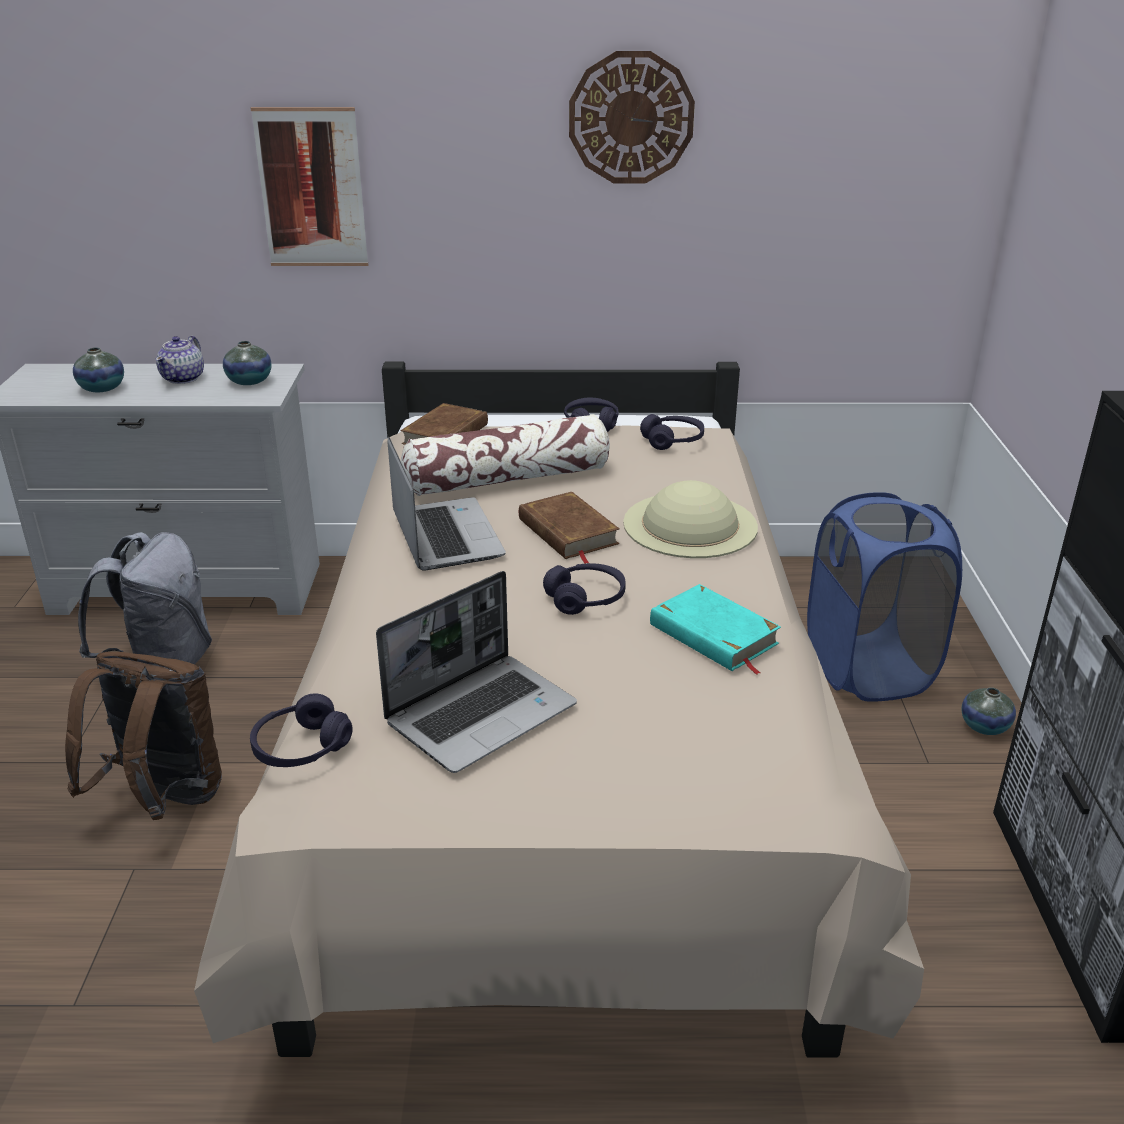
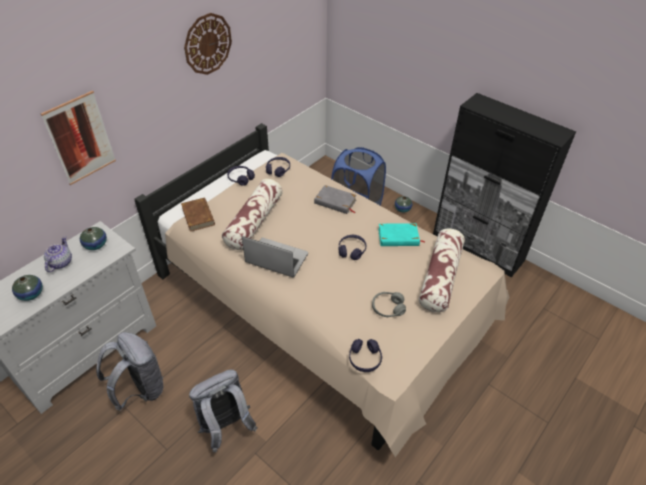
camera: 50 degrees left, 15 degrees up
(163, 800) = (225, 426): brown backpack -> grey backpack
(184, 378) = (60, 263): teapot -> teapot turned 135 degrees counterclockwise
(482, 713) = (388, 308): laptop -> grey headphones
(567, 532) = (308, 230): brown book -> none
(682, 746) = (440, 277): none -> pillow
(690, 524) = (335, 202): beige hat -> grey book

